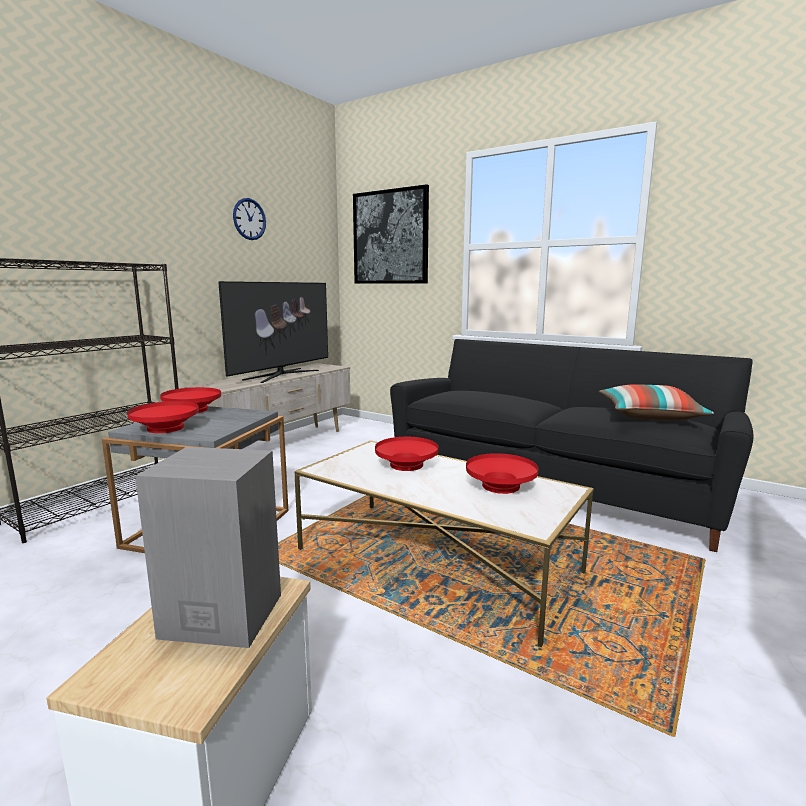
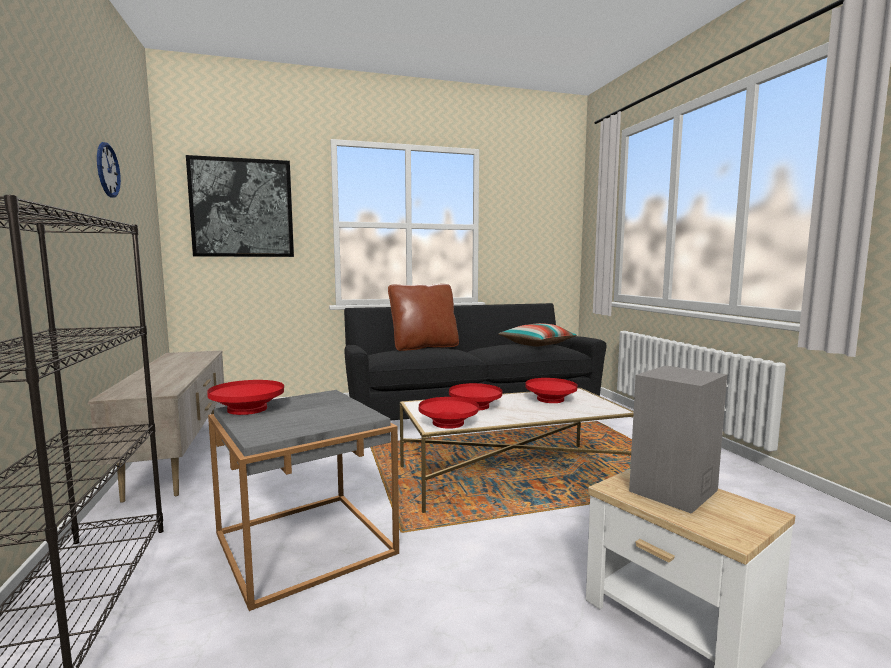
camera: 50 degrees left, 5 degrees down
(165, 428) = (300, 426): red bowl -> red bowl (448, 423)
(281, 375) = (177, 368): television -> none
(501, 393) = (424, 347): none -> brown pillow

